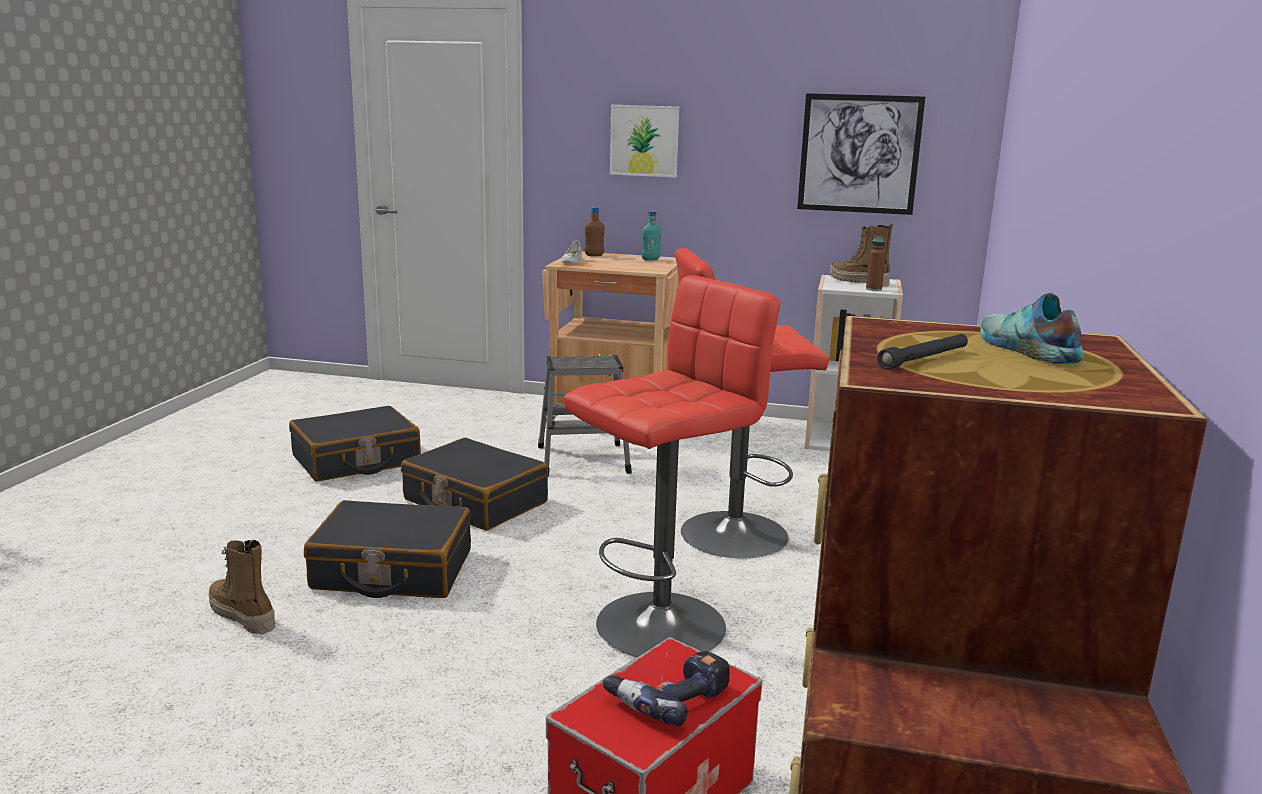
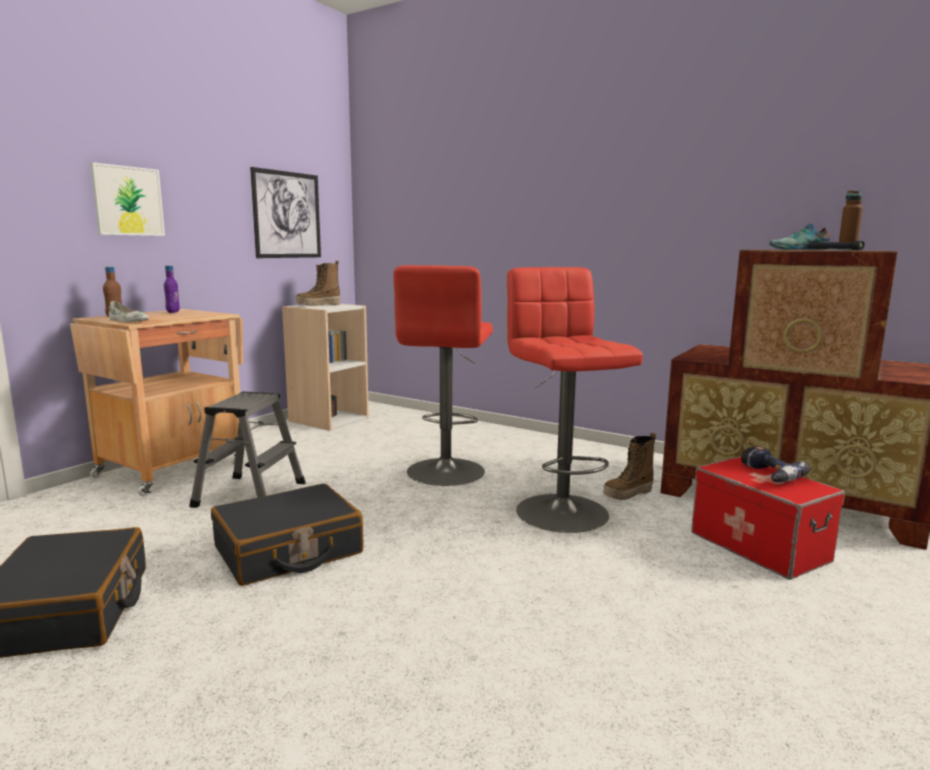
camera: 70 degrees left, 5 degrees down
(242, 616) = (461, 716): boot -> boot (628, 494)
(392, 570) = (409, 608): black suitcase -> none
(650, 259) = (173, 312): turquoise bottle -> purple bottle
(873, 289) = (344, 306): brown bottle -> brown bottle (847, 250)

